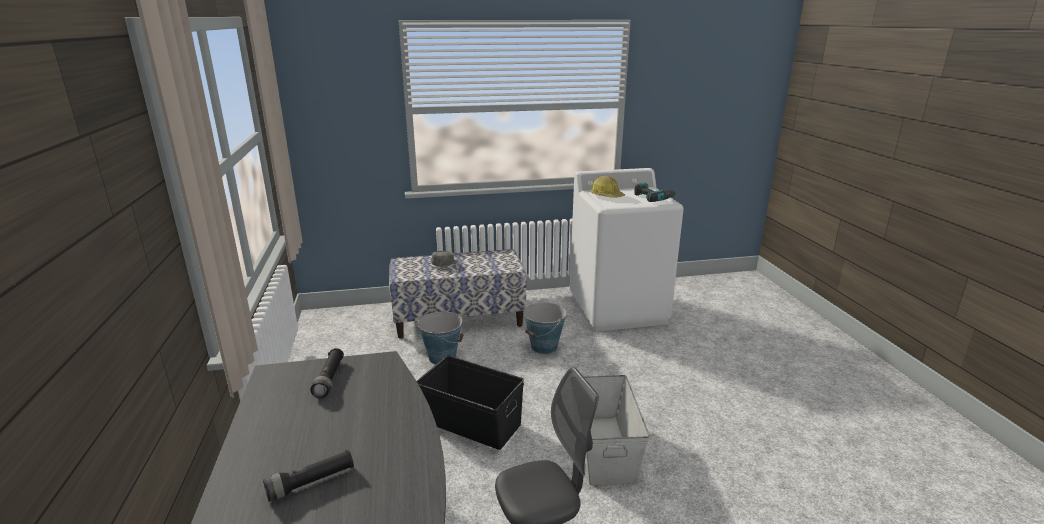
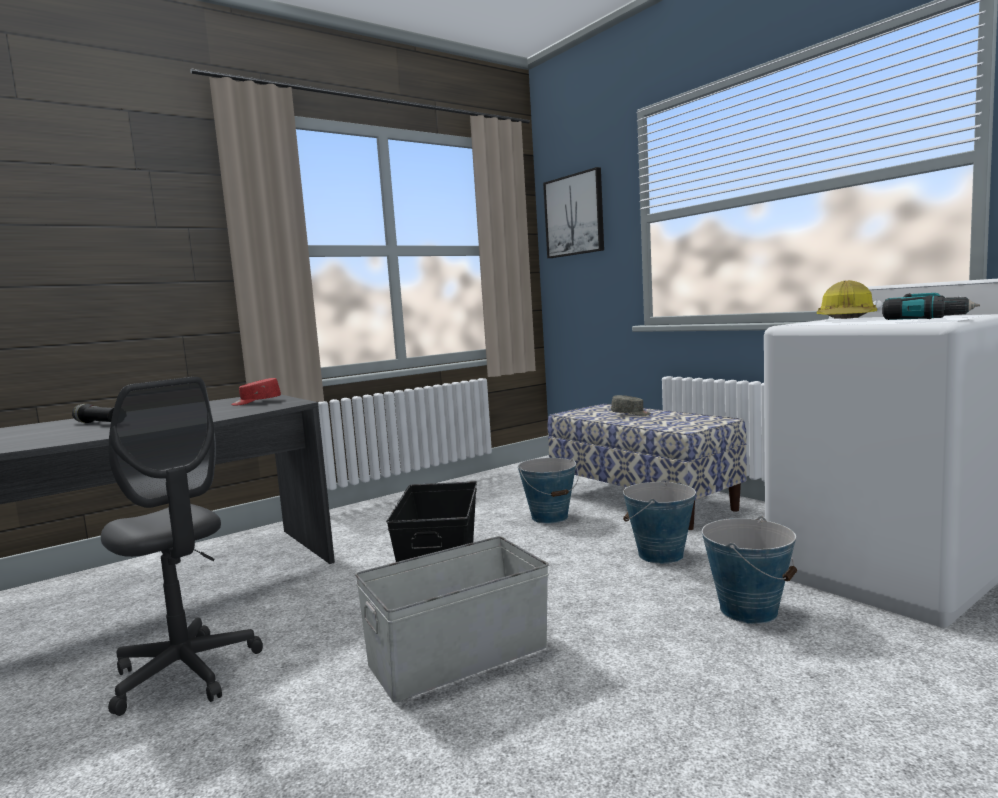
camera: 65 degrees right, 15 degrees down
(323, 97) = (574, 215): none -> picture
(329, 379) = (256, 402): black flashlight -> red cap
(623, 352) = (748, 610): none -> bucket

